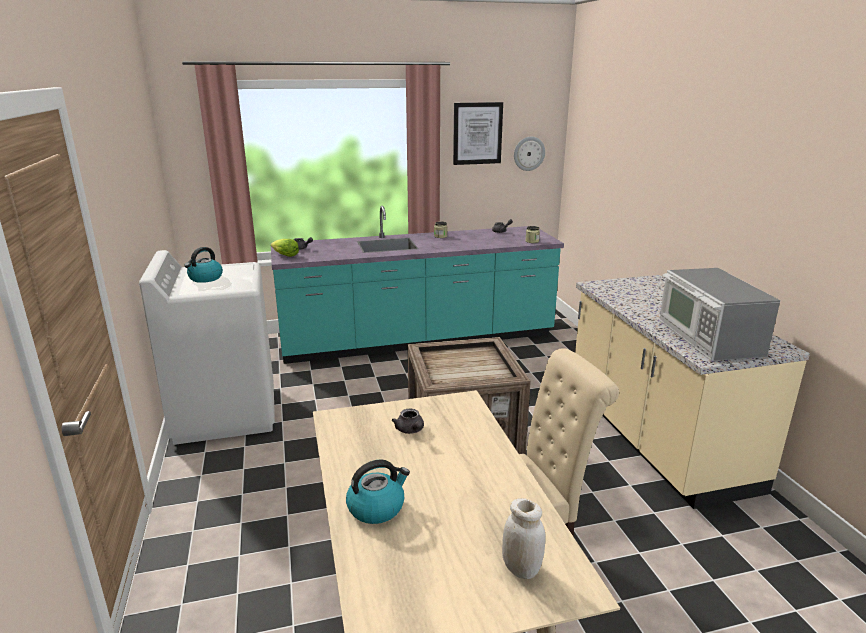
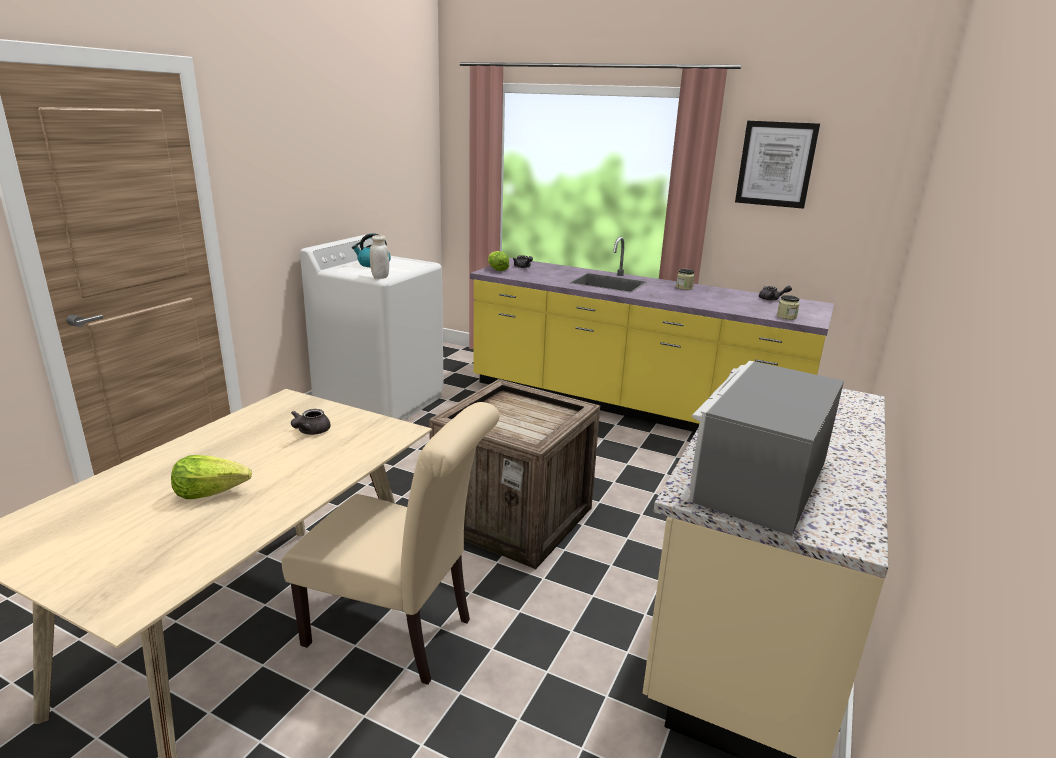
camera: 40 degrees right, 0 degrees up
(377, 507) = (168, 468): kettle -> none
(418, 340) = (631, 406): turquoise counter -> yellow counter
(448, 502) = (211, 492): none -> lettuce
(521, 569) = (135, 566): white jar -> white jar (380, 277)
(529, 153) = (852, 201): wall clock -> none

